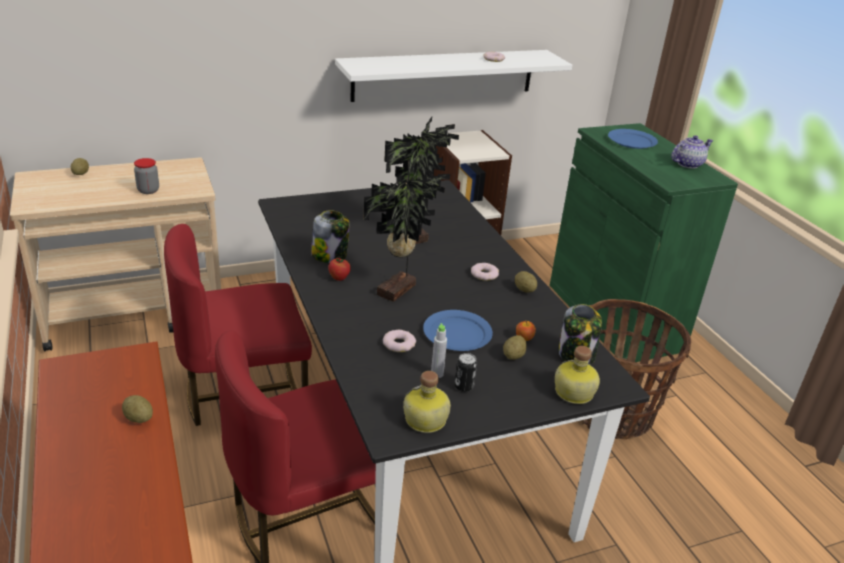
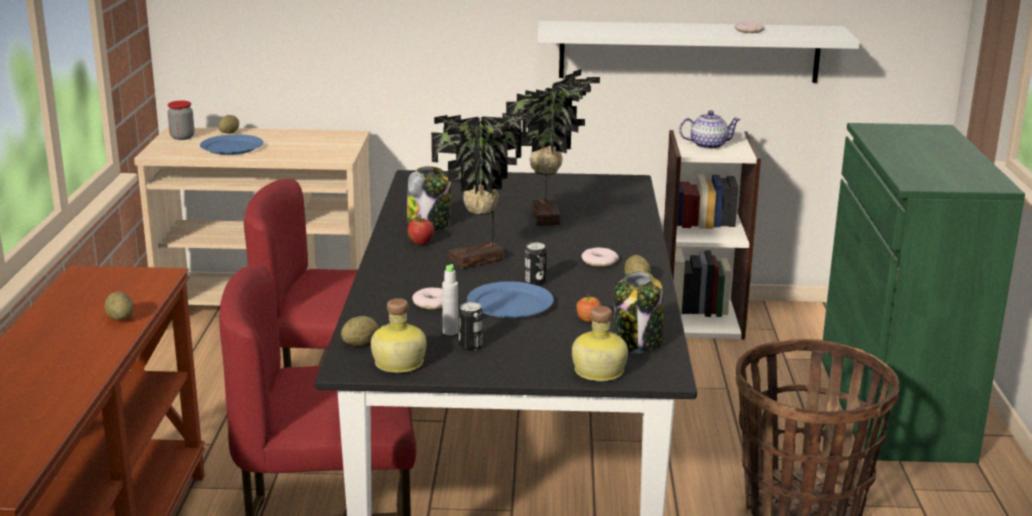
camera: 25 degrees right, 10 degrees down
(148, 190) = (286, 152): jar -> jar (182, 137)
(456, 305) = (535, 282): none -> can
(513, 356) = (557, 332): potato -> potato (360, 343)
(631, 141) = (912, 140): blue plate -> blue plate (232, 147)
(687, 164) = (968, 168): teapot -> teapot (708, 145)

